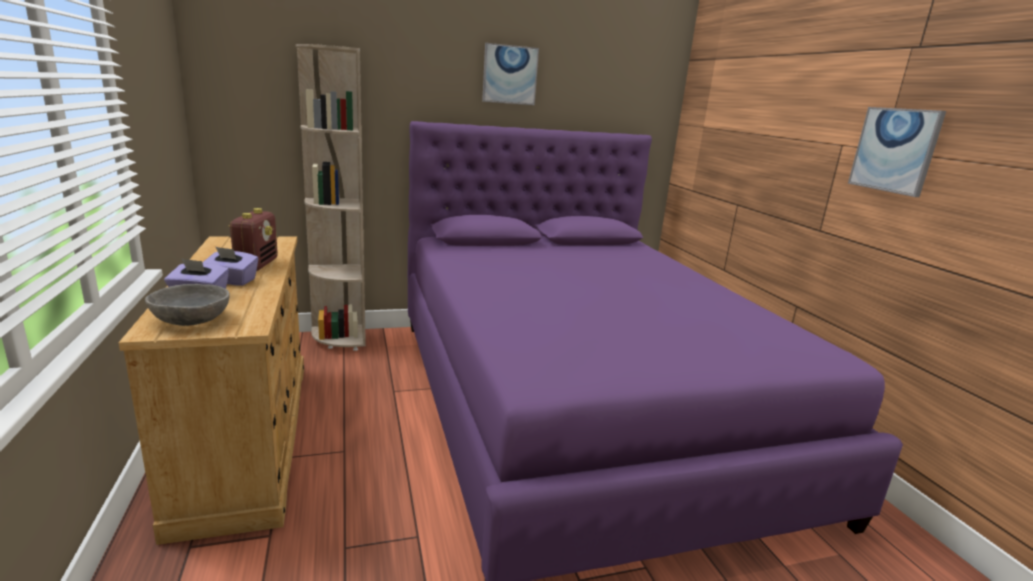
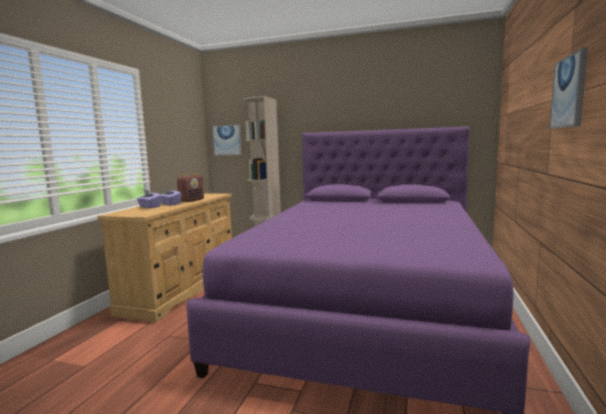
camera: 35 degrees right, 10 degrees down
(191, 320) = (130, 212): grey bowl -> none
(510, 75) = (362, 99): picture -> picture (227, 140)

